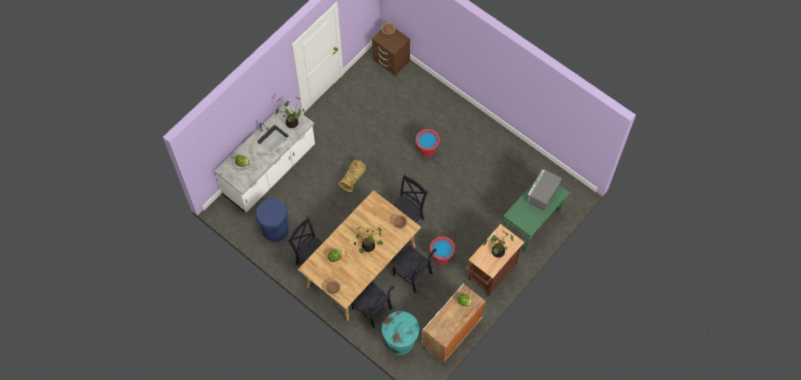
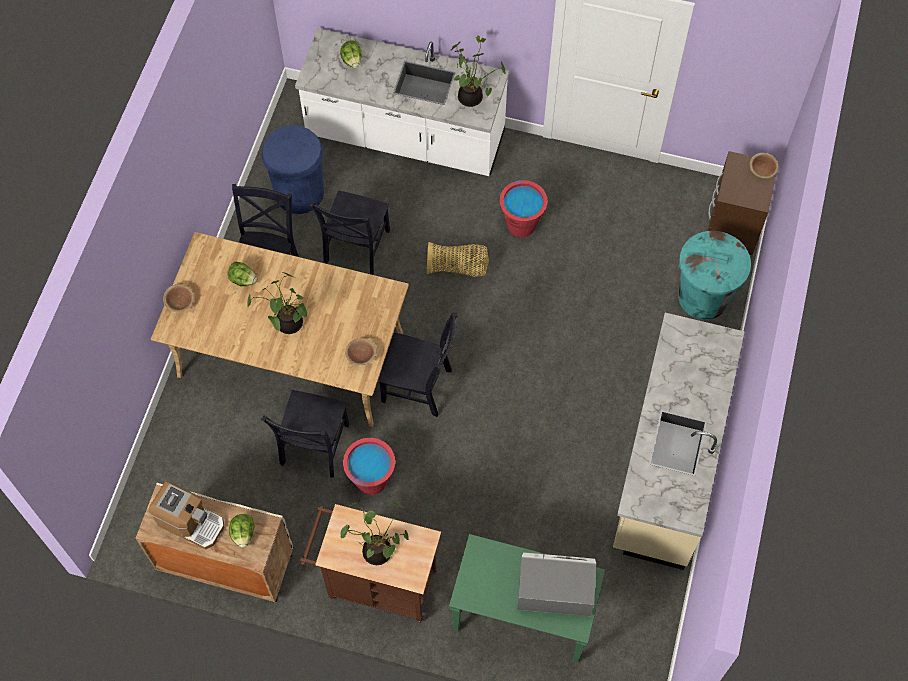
camera: 65 degrees right, 0 degrees up
(373, 310) = (216, 409): black chair -> black chair (355, 249)
(400, 341) = (173, 480): turquoise trash can -> turquoise trash can (703, 297)
(427, 151) = (580, 363): red bucket -> red bucket (521, 225)
(449, 321) = (191, 522): none -> coffee machine
(489, 139) = (667, 462): none -> beige counter

